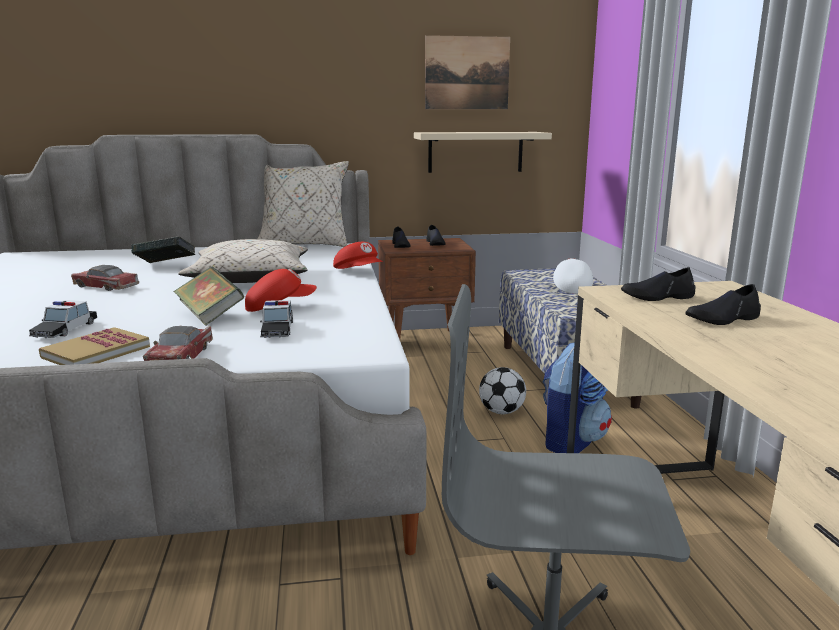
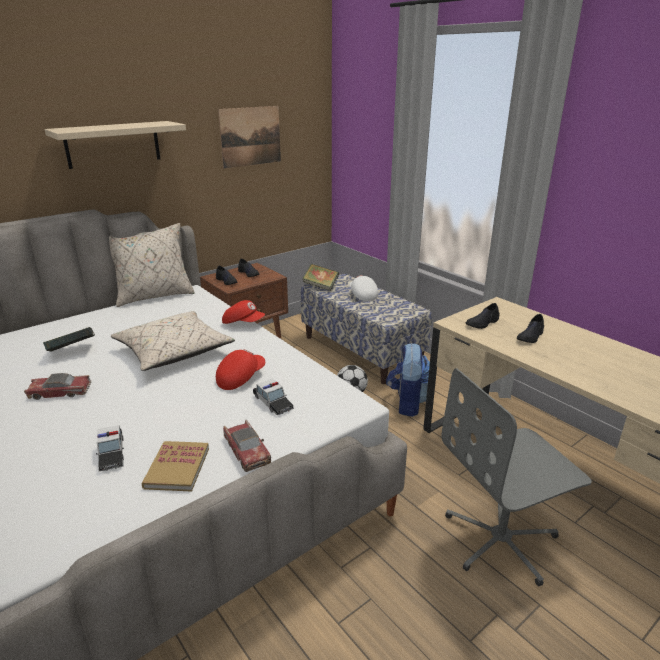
camera: 30 degrees left, 10 degrees up
(210, 316) = (204, 402): book -> book (320, 286)
(475, 152) = (261, 196): beige shelf -> beige shelf (113, 144)

